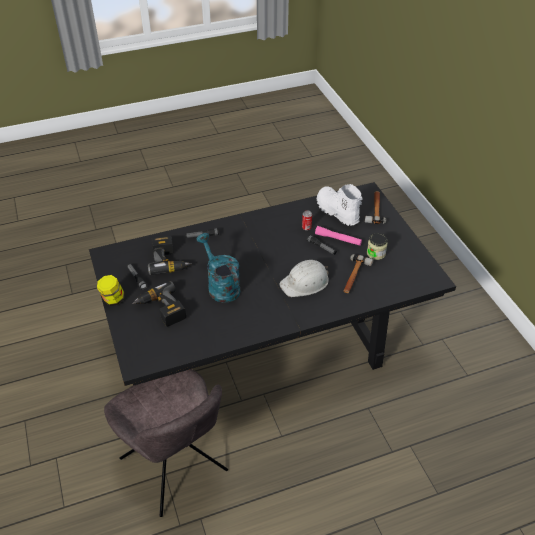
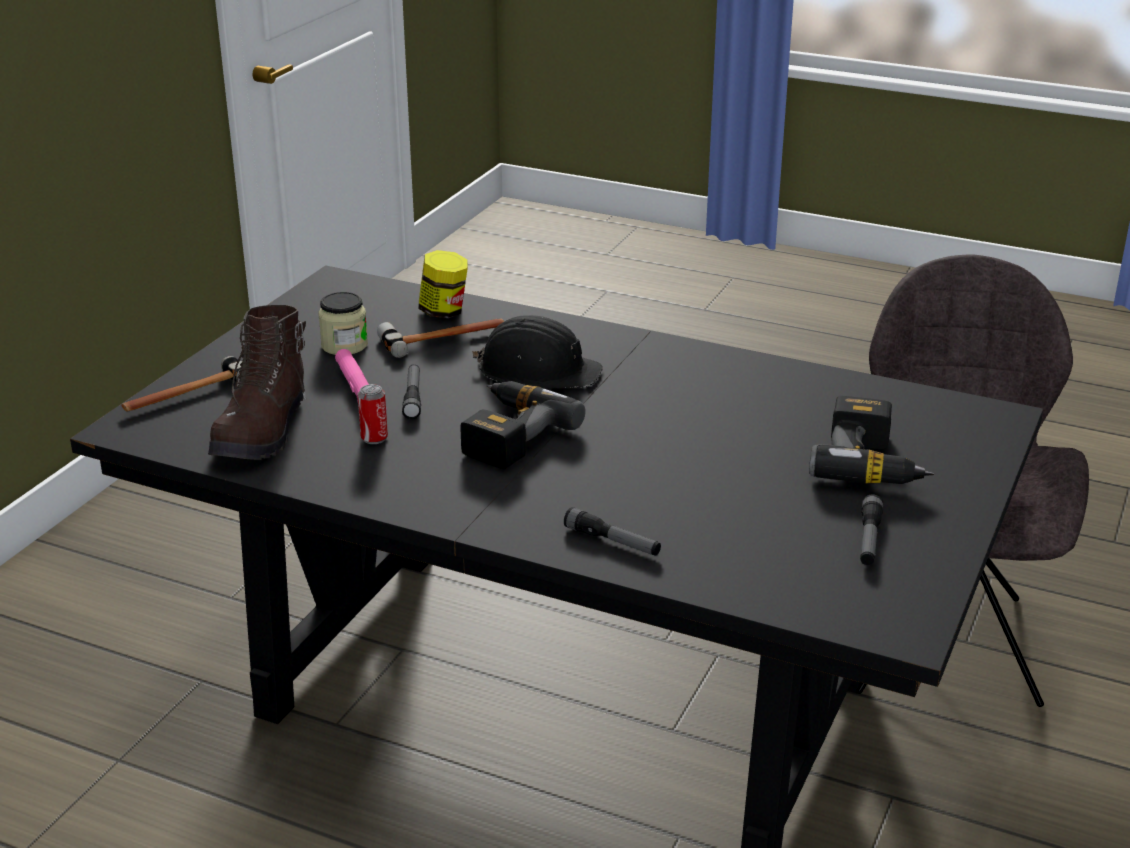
camera: 135 degrees left, 15 degrees down
(113, 300) = (964, 527): jar -> jar (444, 311)
(169, 261) = (753, 533): power drill -> power drill (507, 434)
(220, 286) = (701, 439): turquoise watering can -> none
(305, 282) = (538, 371): white hard hat -> black hard hat
(336, 212) = (264, 431): white boot -> brown boot

